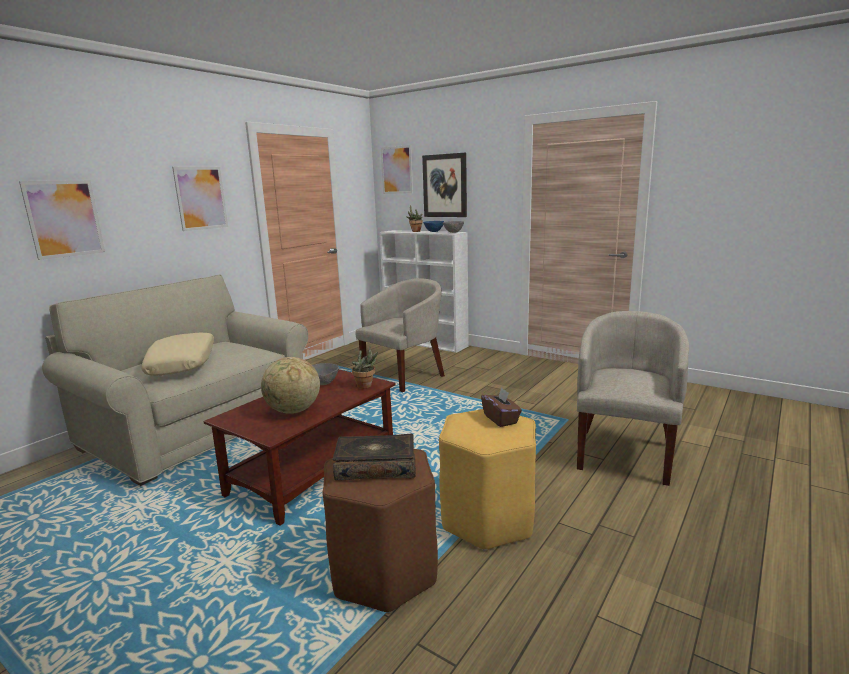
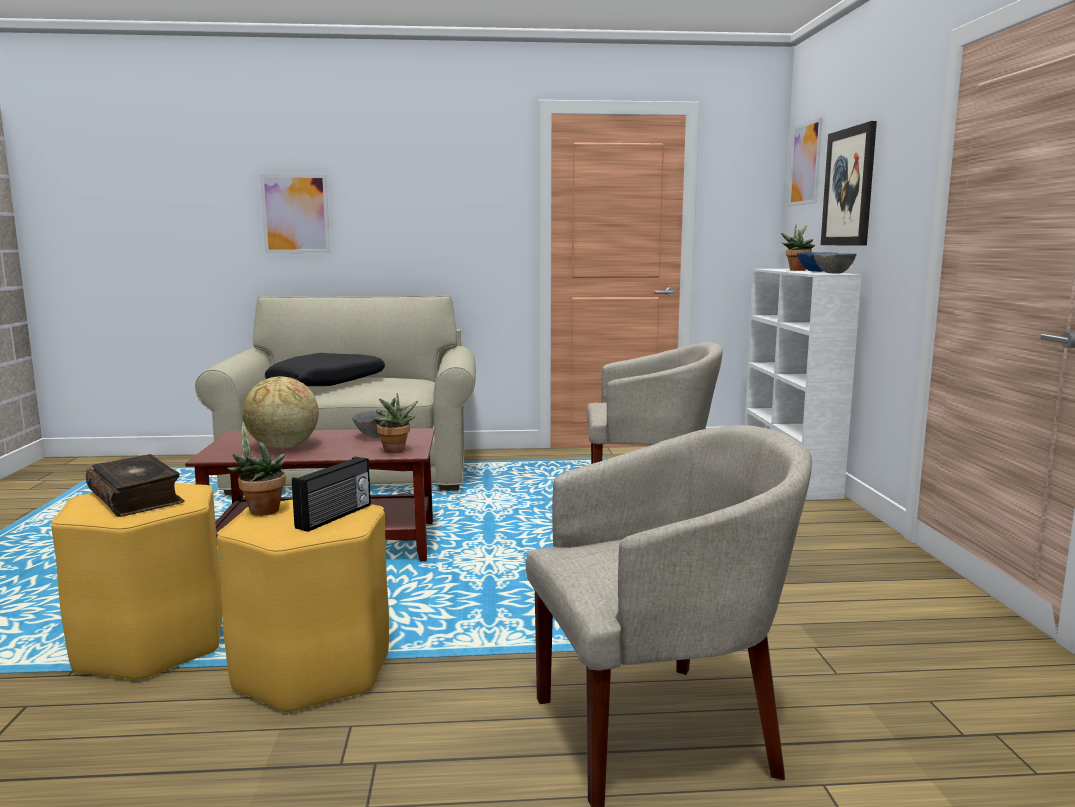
camera: 50 degrees right, 5 degrees down
(183, 363) = (327, 384): beige pillow -> black pillow
(201, 198) = (455, 199): picture -> none
(383, 571) = (151, 644): brown stool -> yellow stool
(462, 435) = (260, 510): none -> potted plant
(501, 419) = (335, 516): brown tissue box -> radio

